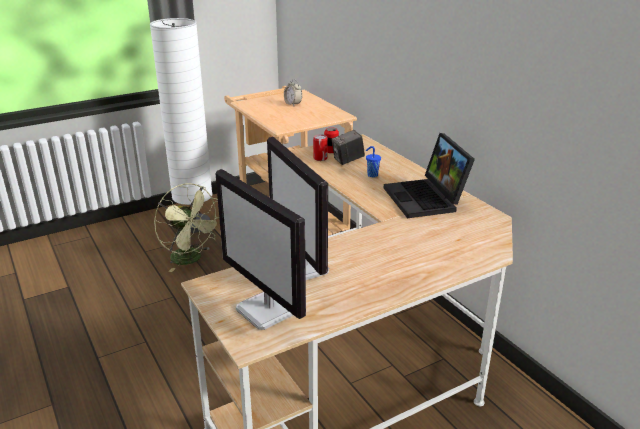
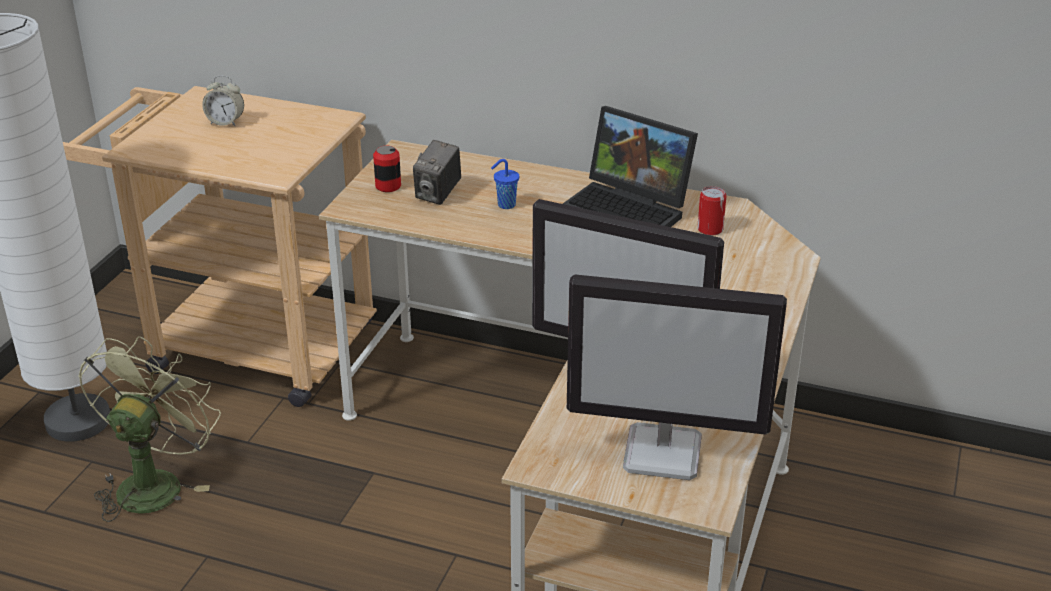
camera: 40 degrees left, 5 degrees up
(191, 259) = (154, 482): green fan -> green fan turned 75 degrees counterclockwise
(320, 158) = (393, 206): can -> can (710, 229)

